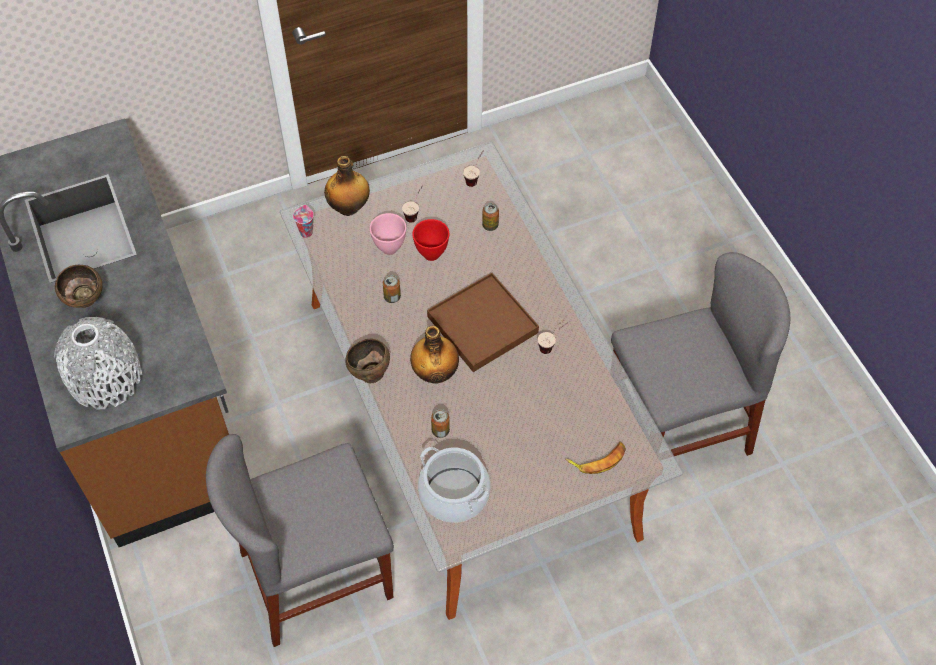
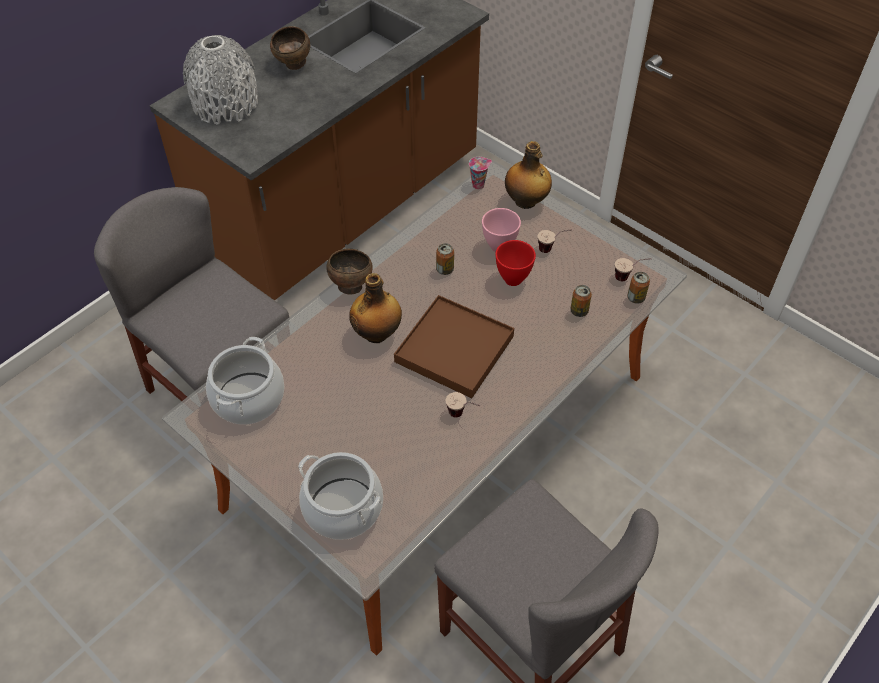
camera: 65 degrees right, 5 degrees down
(440, 430) = (314, 361): can -> can (636, 298)
(598, 459) = (343, 507): banana -> cooking pot

